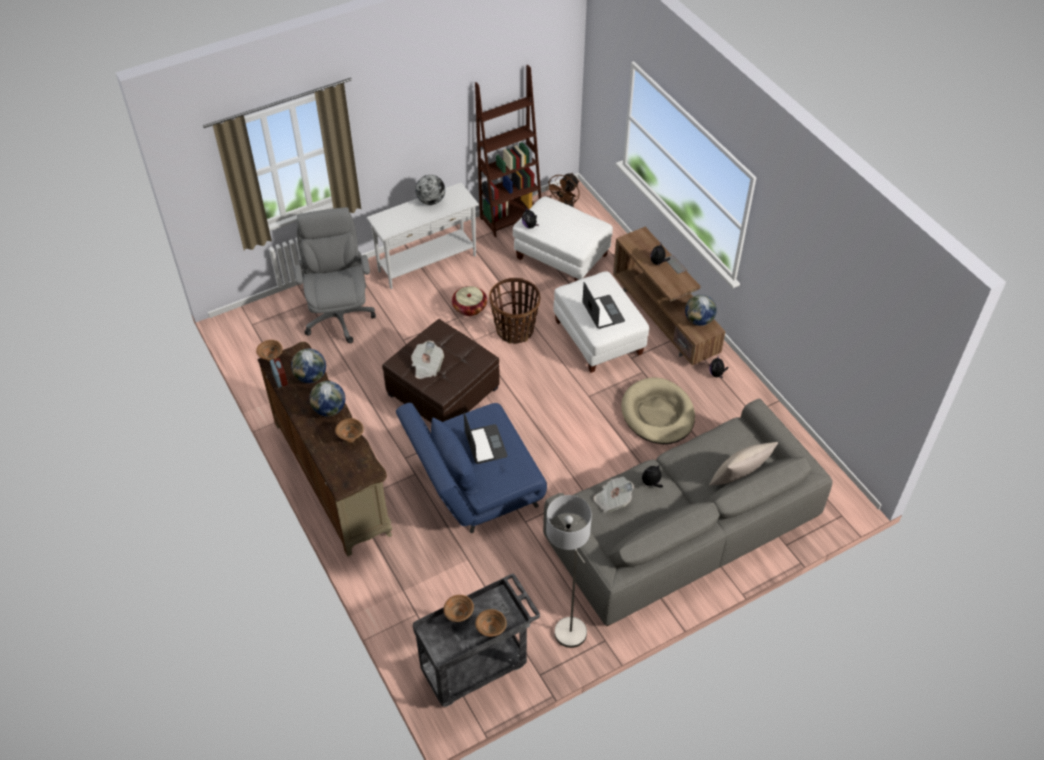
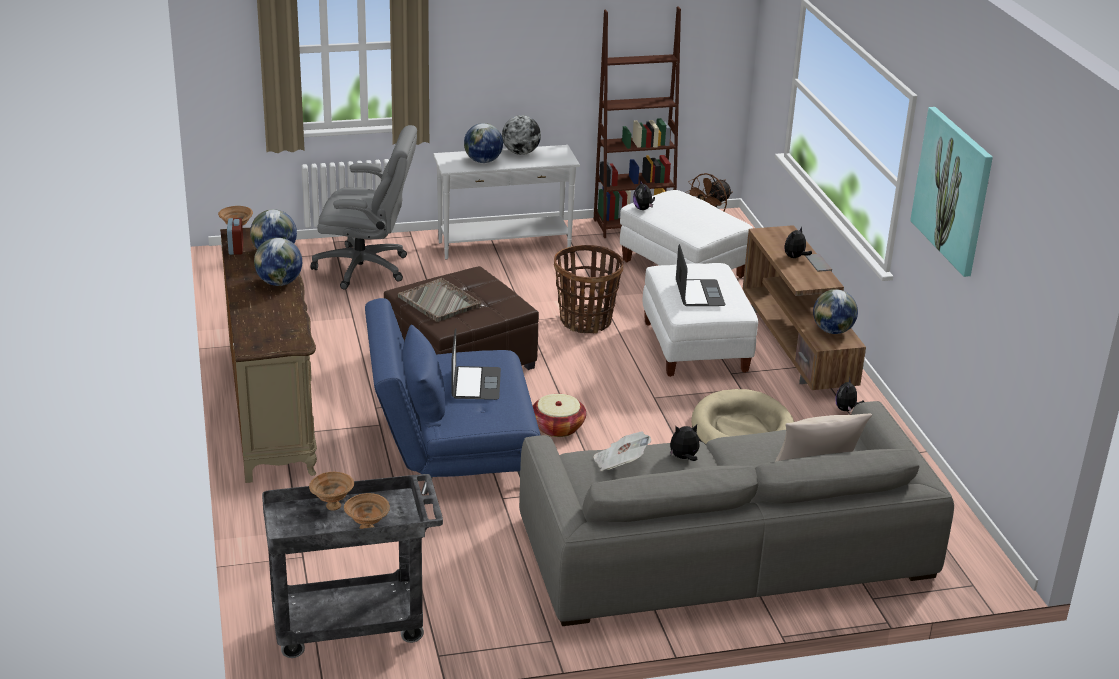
camera: 15 degrees right, 20 degrees down
(339, 313) = (368, 269): grey office chair -> grey office chair turned 90 degrees clockwise
(351, 439) = (290, 311): brown bowl -> none
(407, 218) = (483, 161): none -> globe
(427, 366) = (439, 302): newspaper -> grey tray
(469, 307) = (537, 291): basket -> basket (558, 427)
(565, 625) = (503, 612): grey floor lamp -> none
(796, 254) = (953, 190): none -> picture

